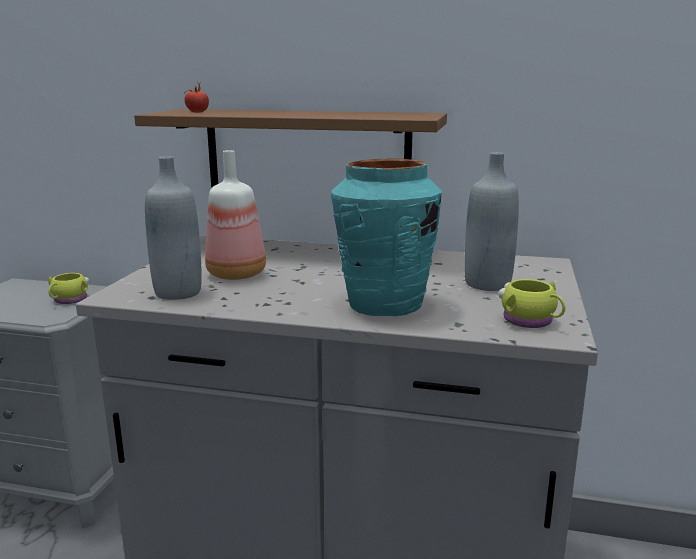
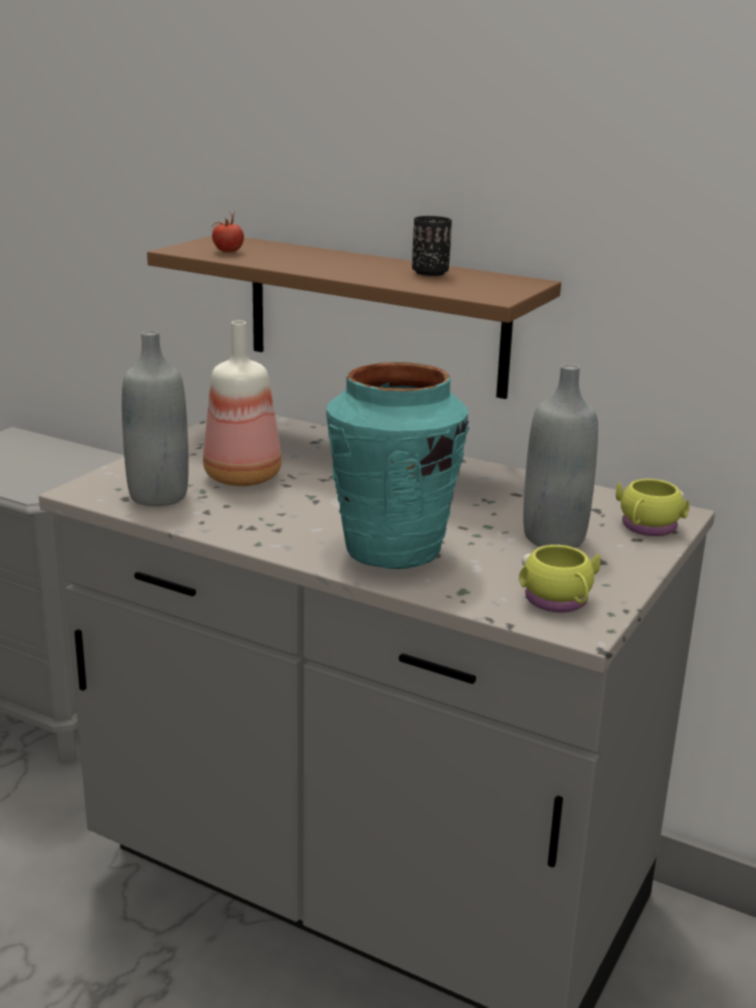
camera: 15 degrees right, 5 degrees up
(68, 300) = (67, 470): yellow mug -> yellow mug (647, 528)
(356, 113) = (430, 273): none -> black cup

